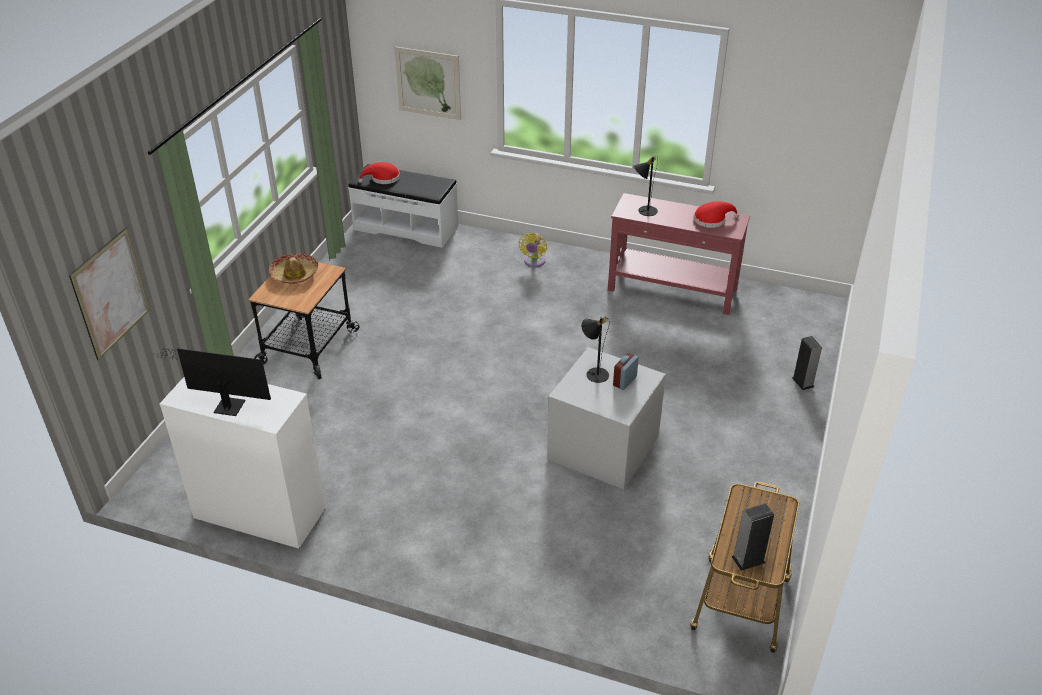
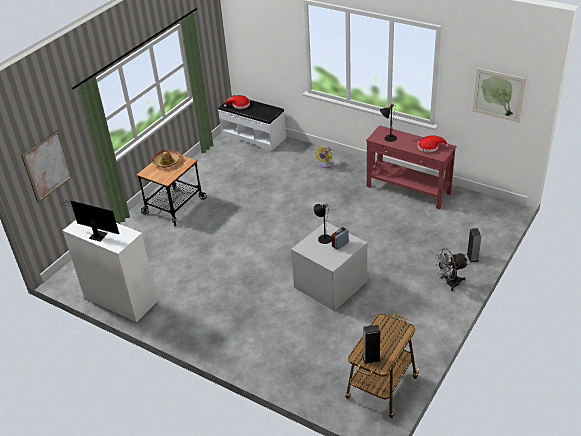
camera: 15 degrees right, 0 degrees up
(428, 83) = (267, 48): picture -> picture (498, 95)
(783, 425) = (449, 283): none -> grey fan

